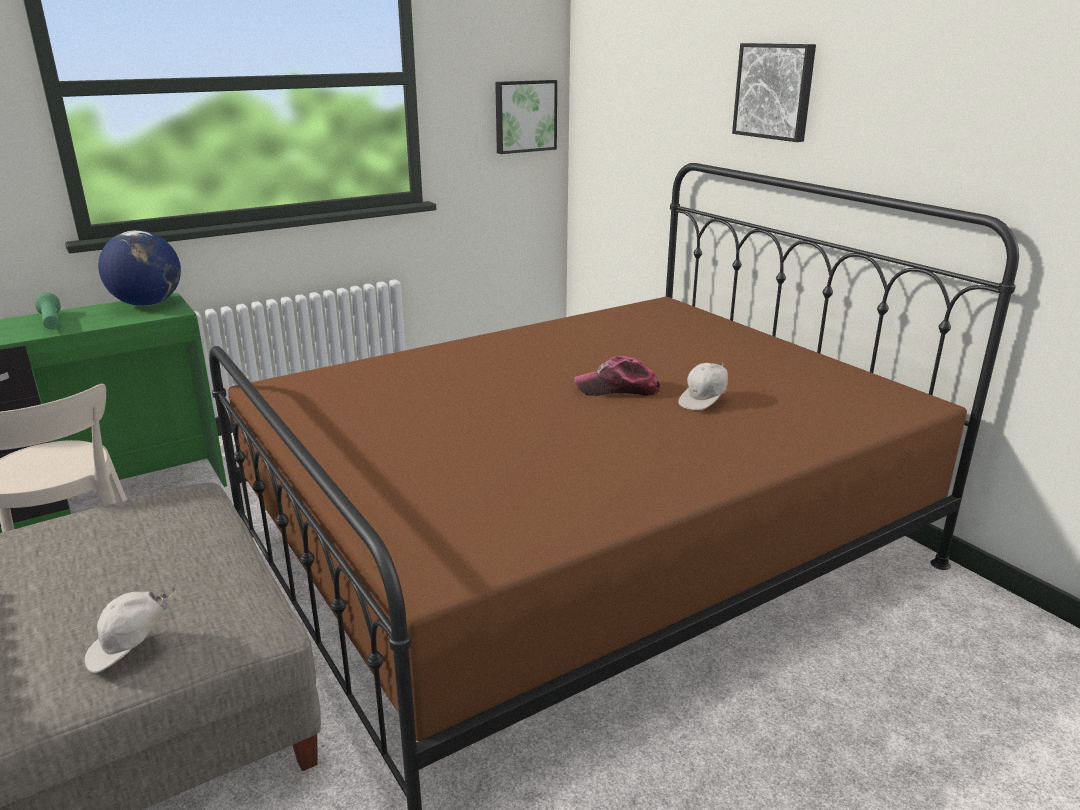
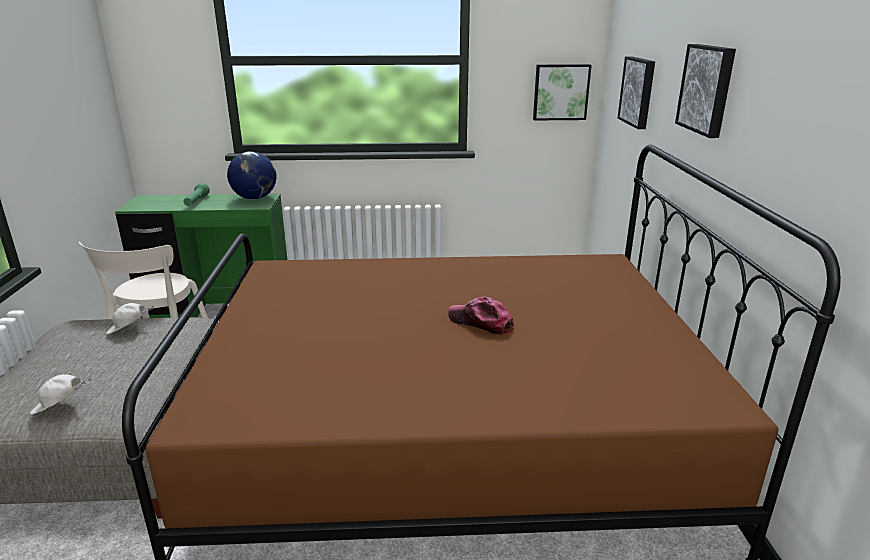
camera: 30 degrees right, 0 degrees up
(646, 106) = (638, 91): none -> picture
(704, 401) = (534, 350): white cap -> white cap (129, 329)

